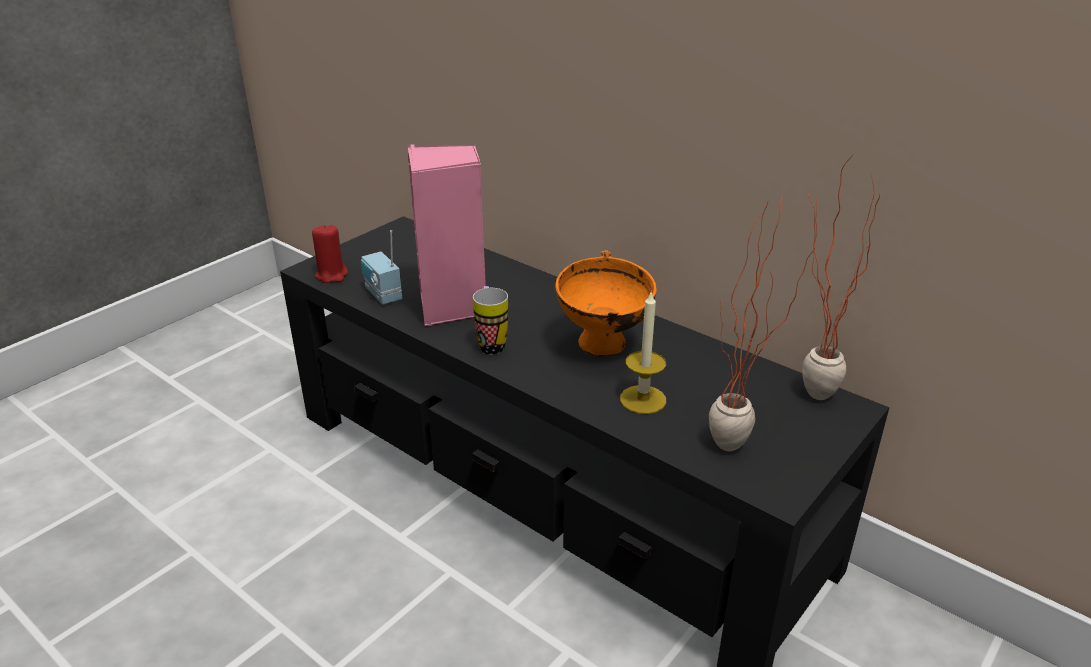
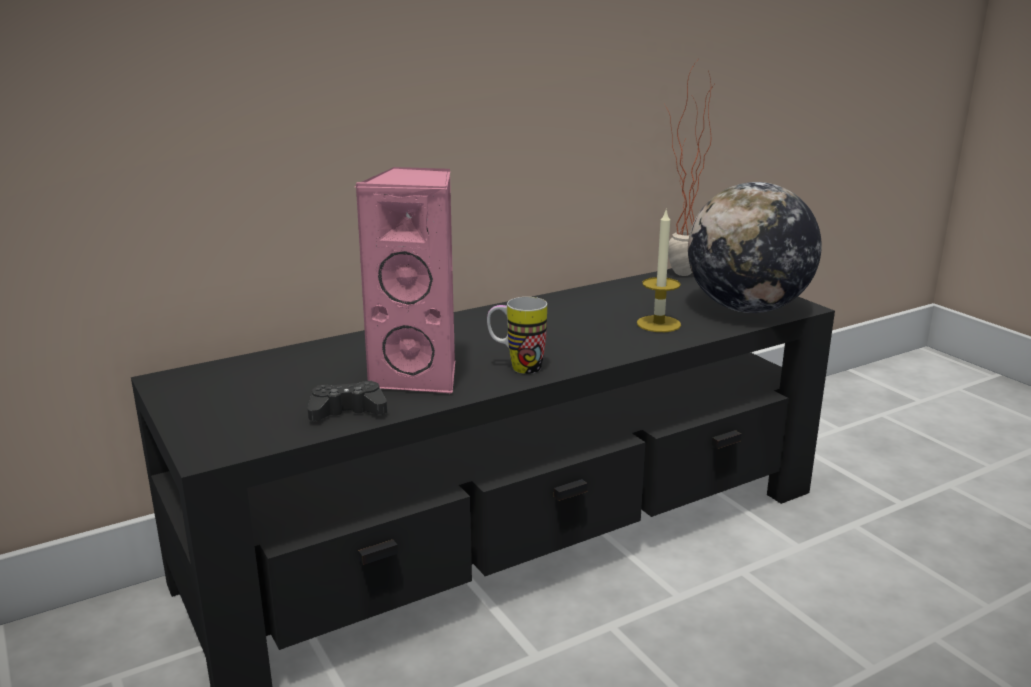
camera: 70 degrees left, 10 degrees down
(332, 275) = (250, 438): red candle -> none
(382, 295) = (347, 411): radio -> black game controller
(603, 350) = (568, 324): orange bowl -> none
(737, 453) = (747, 309): potted plant -> globe

